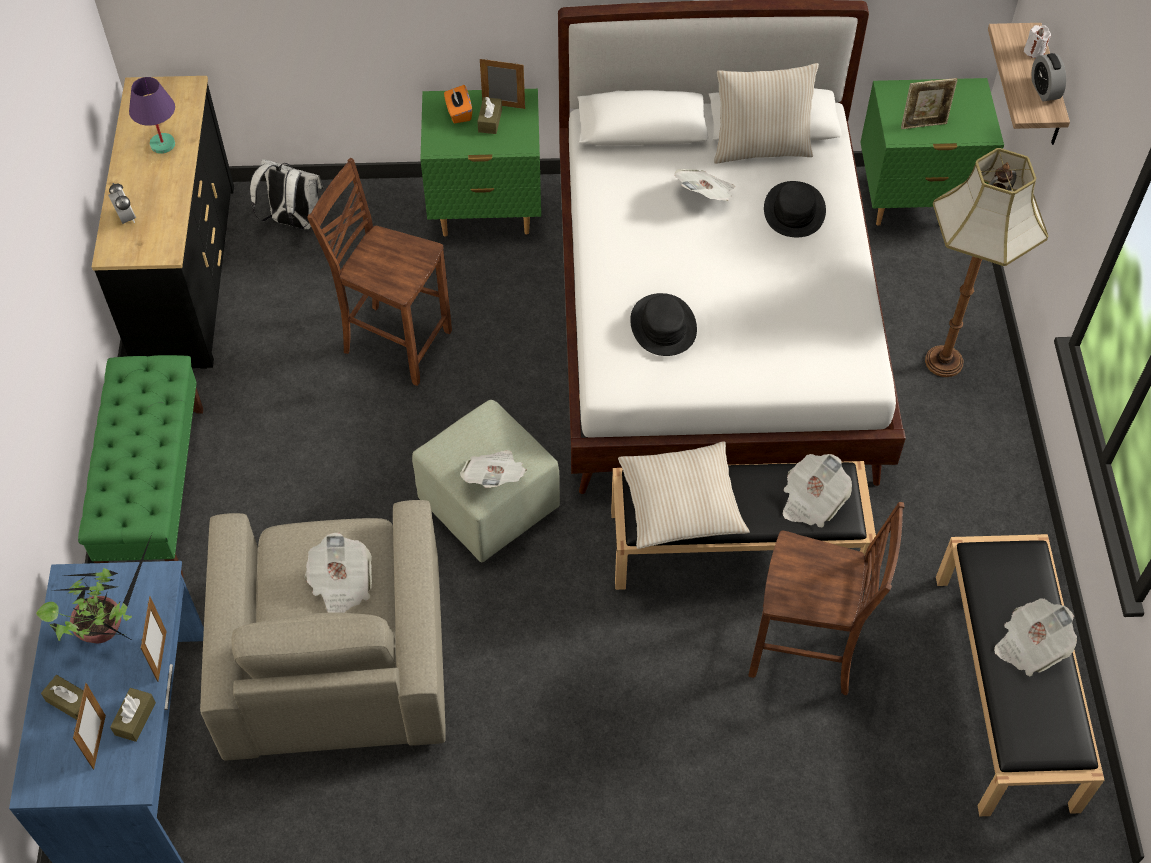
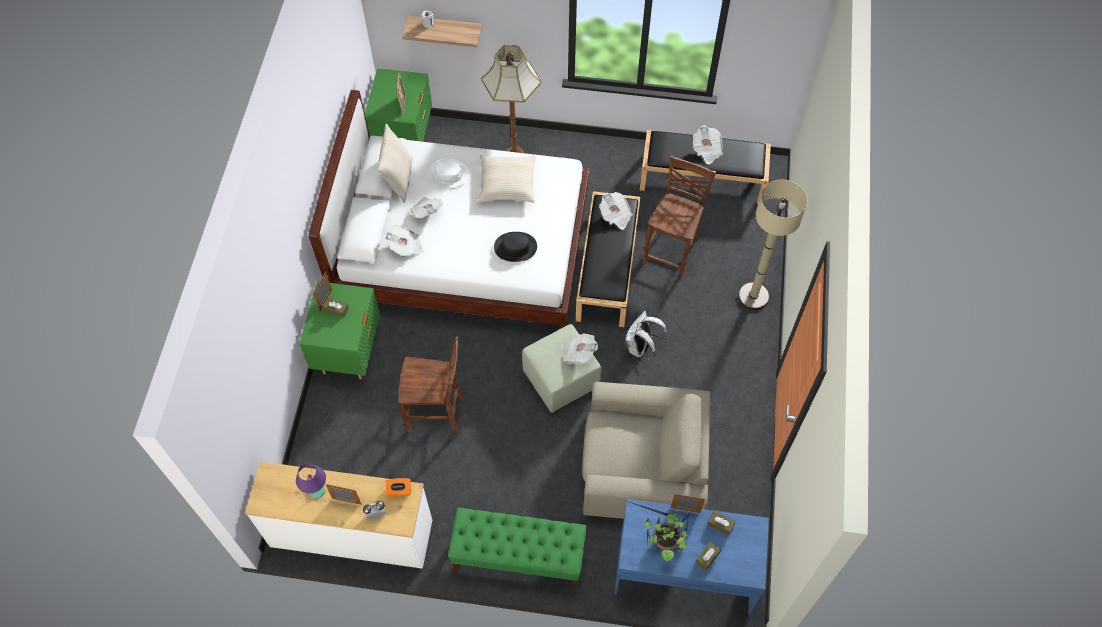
camera: 80 degrees left, 5 degrees up
(99, 742) = (732, 543): picture frame -> picture frame (347, 501)
(184, 275) = (351, 534): black dresser -> white dresser
(293, 221) = (324, 464): white backpack -> white backpack (641, 348)
(341, 584) = (629, 436): newspaper -> newspaper (406, 247)
(395, 342) = (437, 414): brown chair -> brown chair turned 120 degrees counterclockwise
(458, 112) = (324, 325): orange tissue box -> orange tissue box (399, 491)
(681, 503) = (607, 271): beige pillow -> beige pillow (507, 184)
(738, 818) = (753, 297): none -> beige floor lamp
(794, 210) = (449, 173): black hat -> white hat
(1044, 90) = (457, 27): alarm clock -> none

